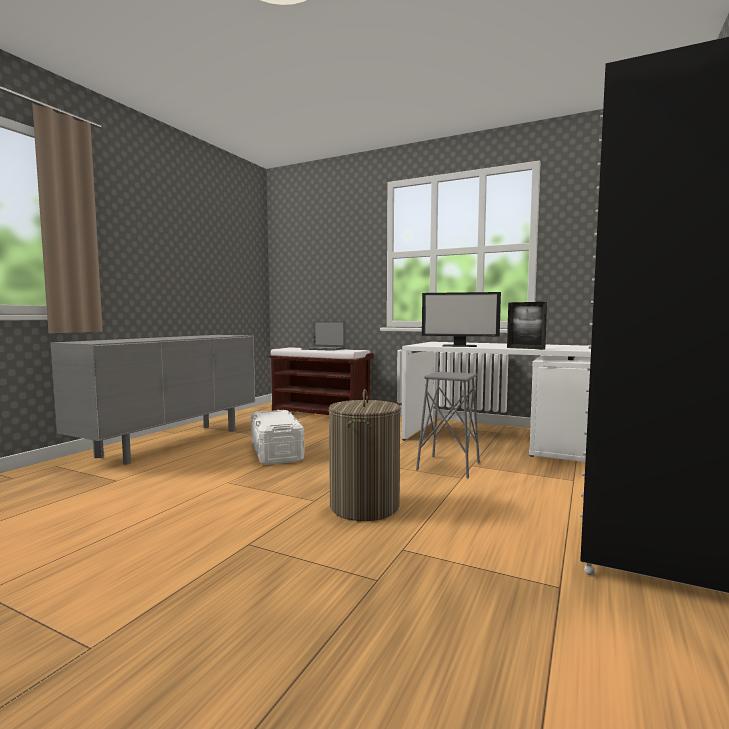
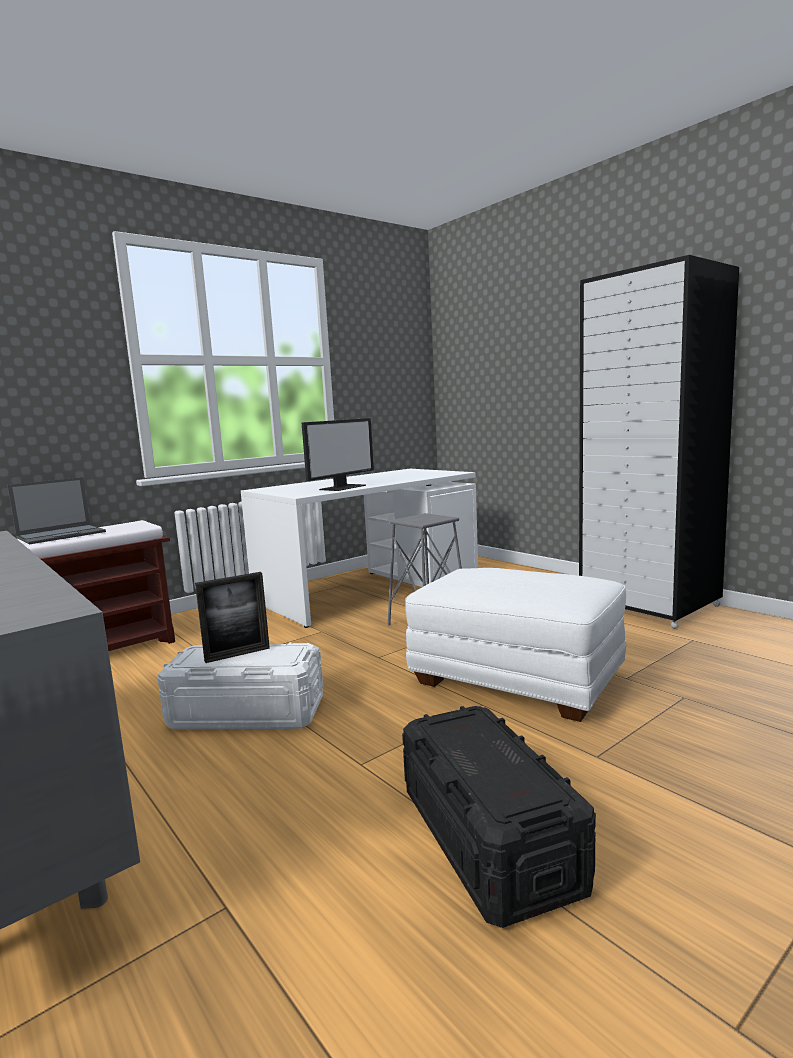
camera: 65 degrees left, 5 degrees up
(153, 520) = (488, 838): none -> black storage box
(364, 506) = (516, 680): laundry basket -> white ottoman
(525, 348) = (411, 479): picture frame -> picture frame (237, 654)

